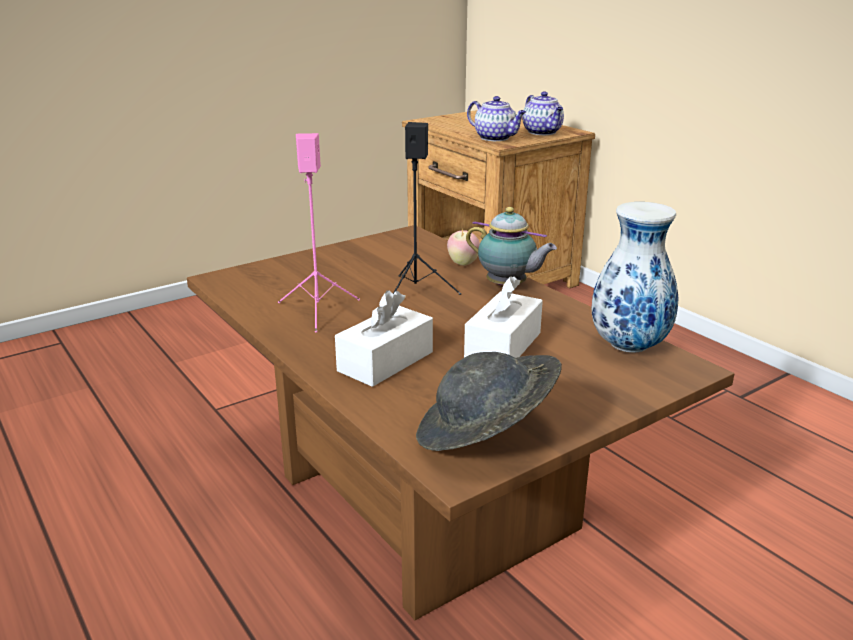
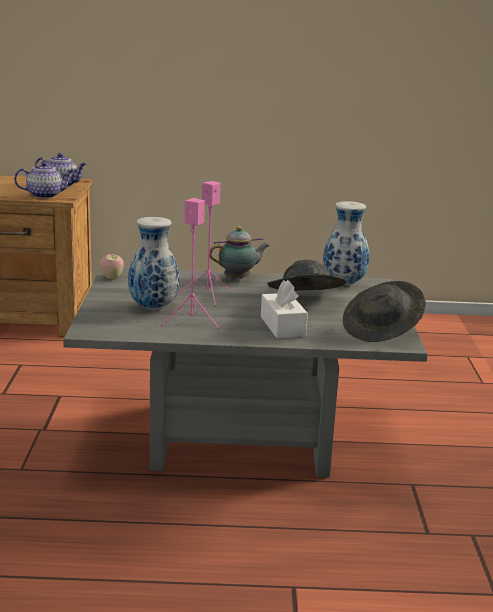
camera: 55 degrees left, 5 degrees down
(332, 280) = (152, 307): none -> vase
(415, 292) = (208, 297): black speaker -> pink speaker
(426, 501) = (240, 437): brown coffee table -> grey coffee table
(463, 263) = (189, 276): apple -> apple (112, 278)
(503, 346) = (305, 301): white tissue box -> grey hat

